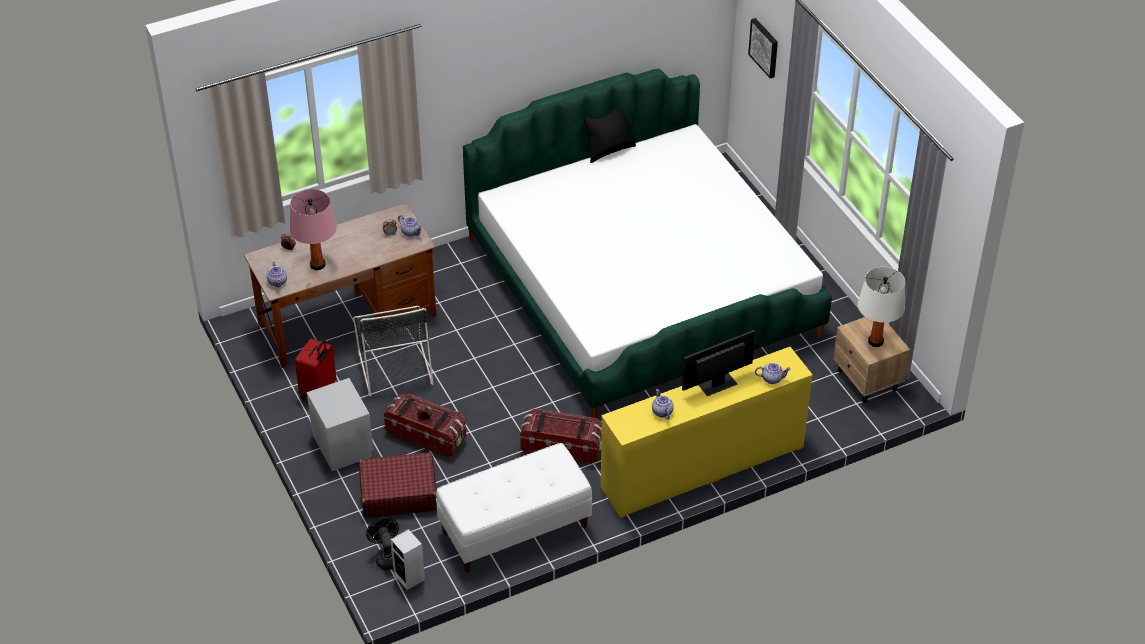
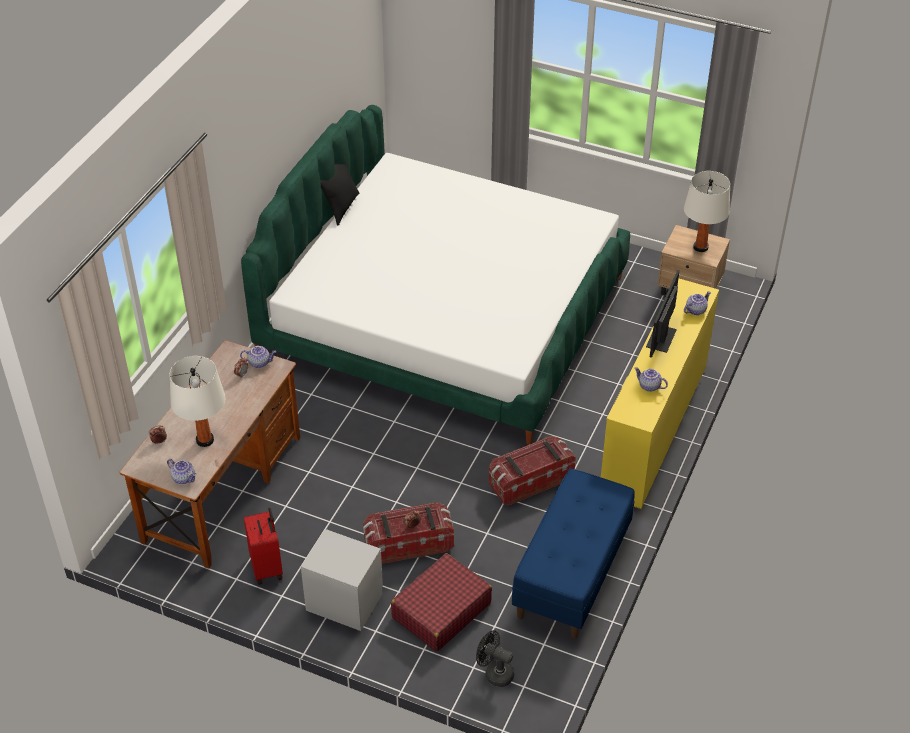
camera: 40 degrees left, 0 degrees up
(317, 264) = (204, 440): pink table lamp -> white table lamp
(395, 366) = (312, 502): black chair -> none
(410, 578) = (535, 676): speaker -> none
(514, 530) = (572, 575): white bench -> blue bench
(765, 47) = (438, 46): picture -> none

